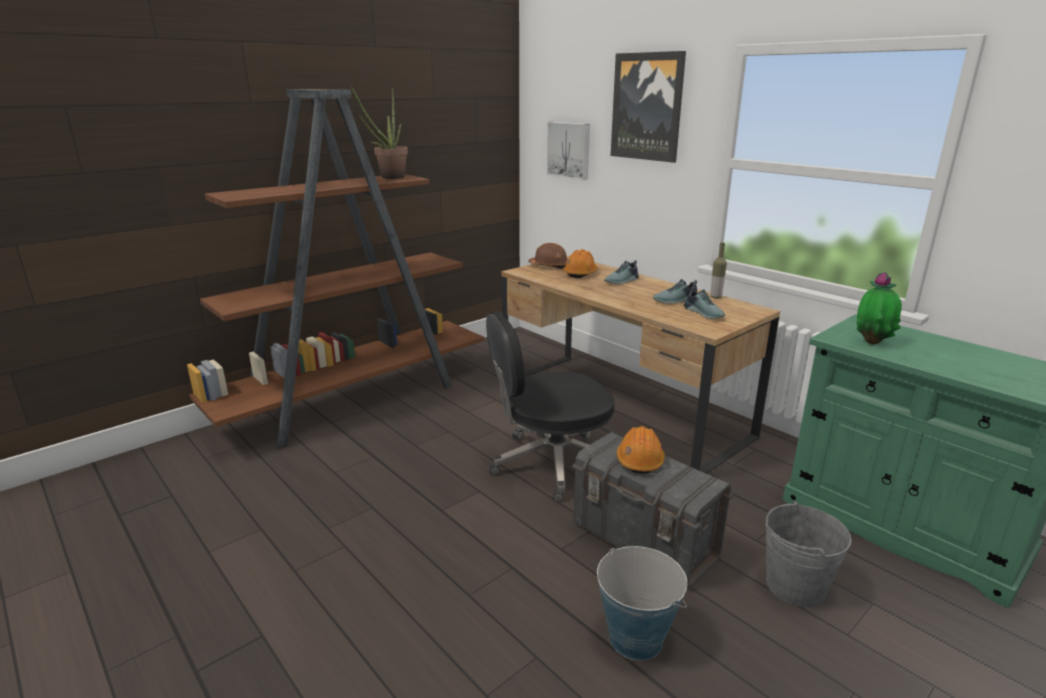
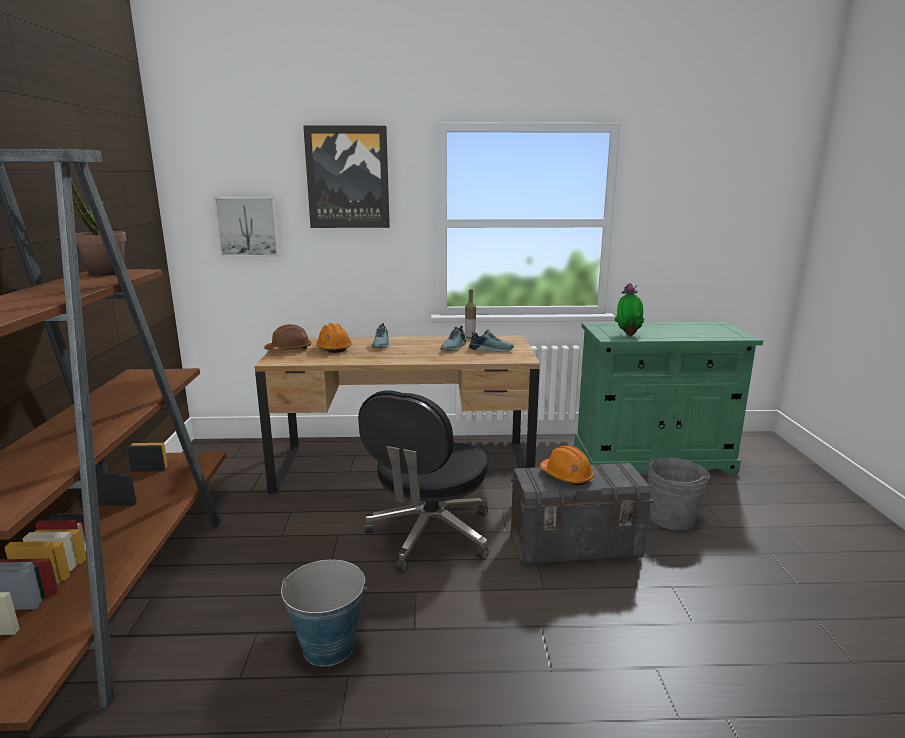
camera: 50 degrees left, 5 degrees down
(635, 638) = (671, 607): bucket -> bucket (328, 647)

